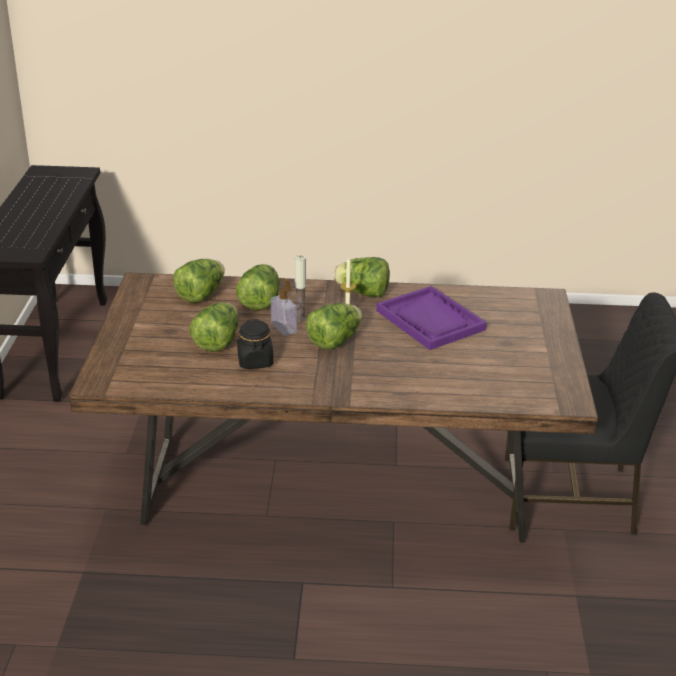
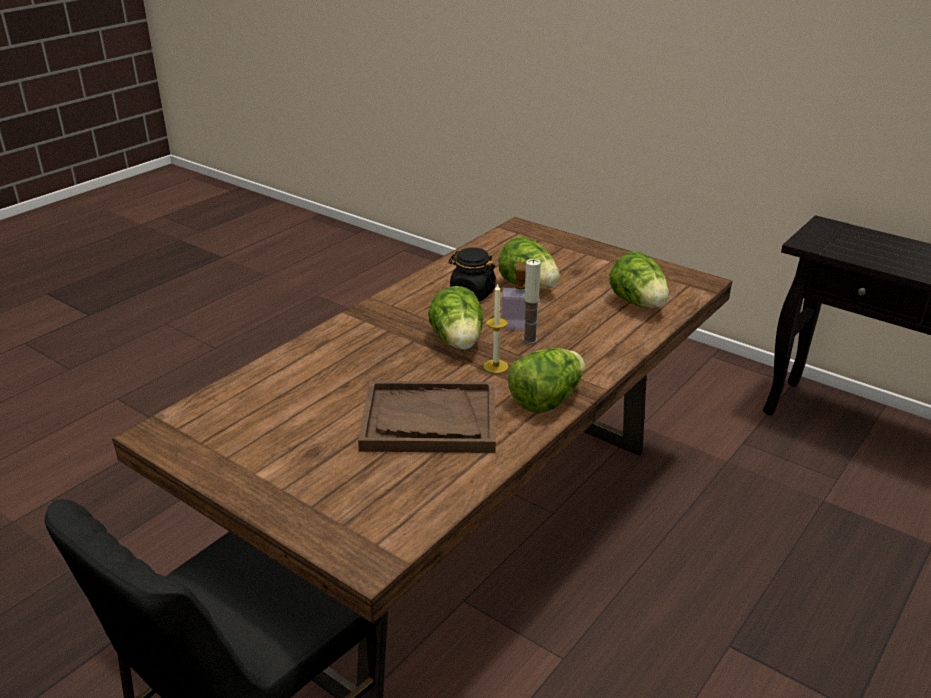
camera: 125 degrees right, 0 degrees up
(260, 301) = (591, 330): lettuce -> none
(430, 320) = (429, 420): purple tray -> brown tray

